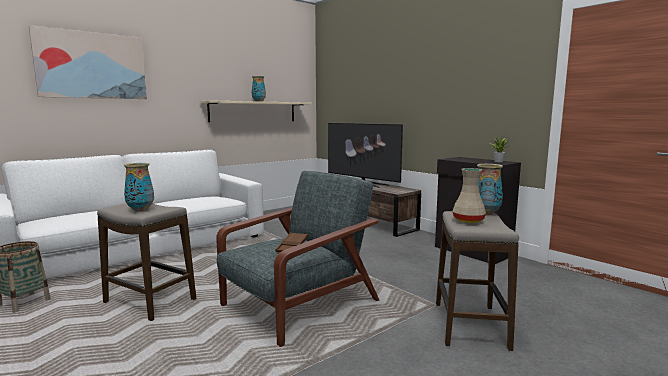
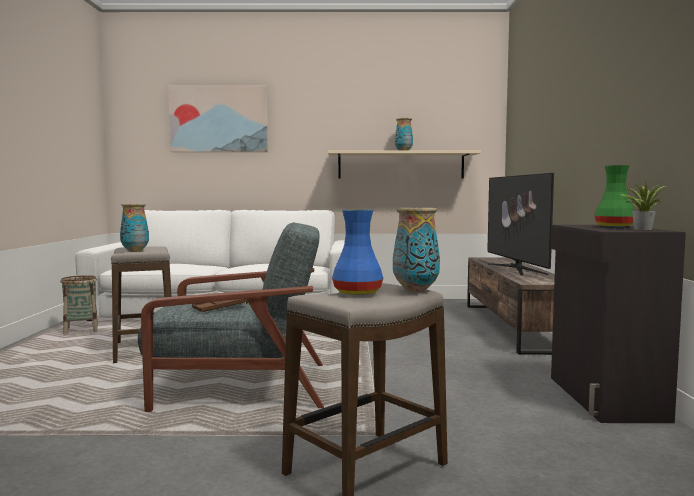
camera: 40 degrees right, 5 degrees down
(467, 220) = (356, 292): beige vase -> blue vase
(473, 159) = (613, 226): none -> green vase

